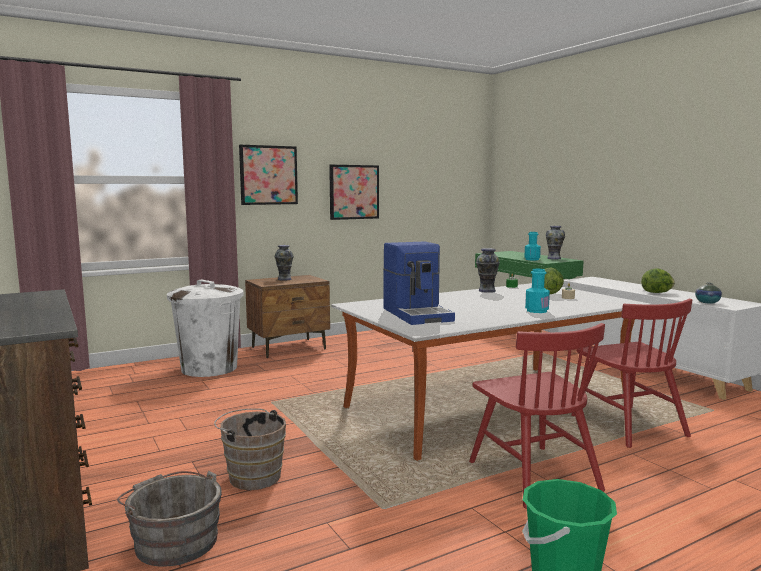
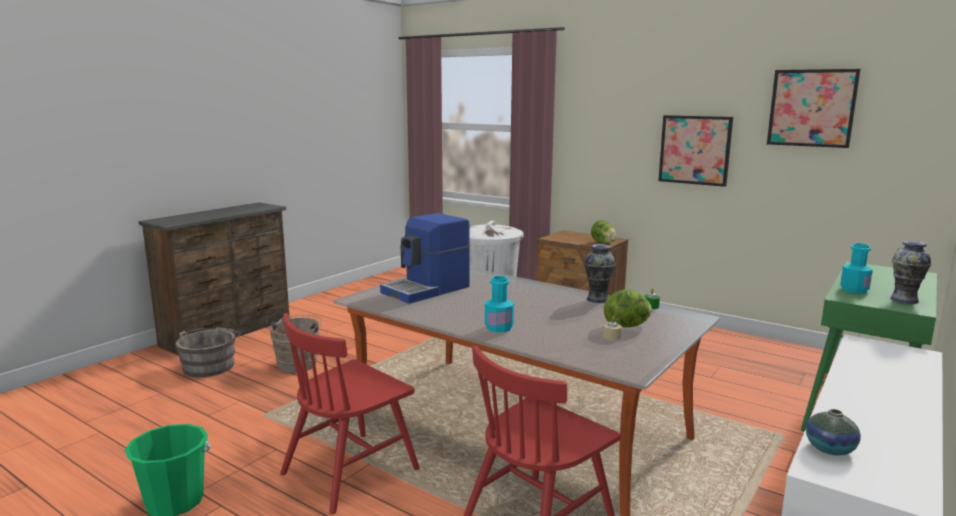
camera: 65 degrees right, 5 degrees up
(268, 175) = (594, 126): picture -> picture (812, 108)
(284, 279) = (585, 237): vase -> none
(657, 292) = (859, 405): lettuce -> lettuce (603, 243)

